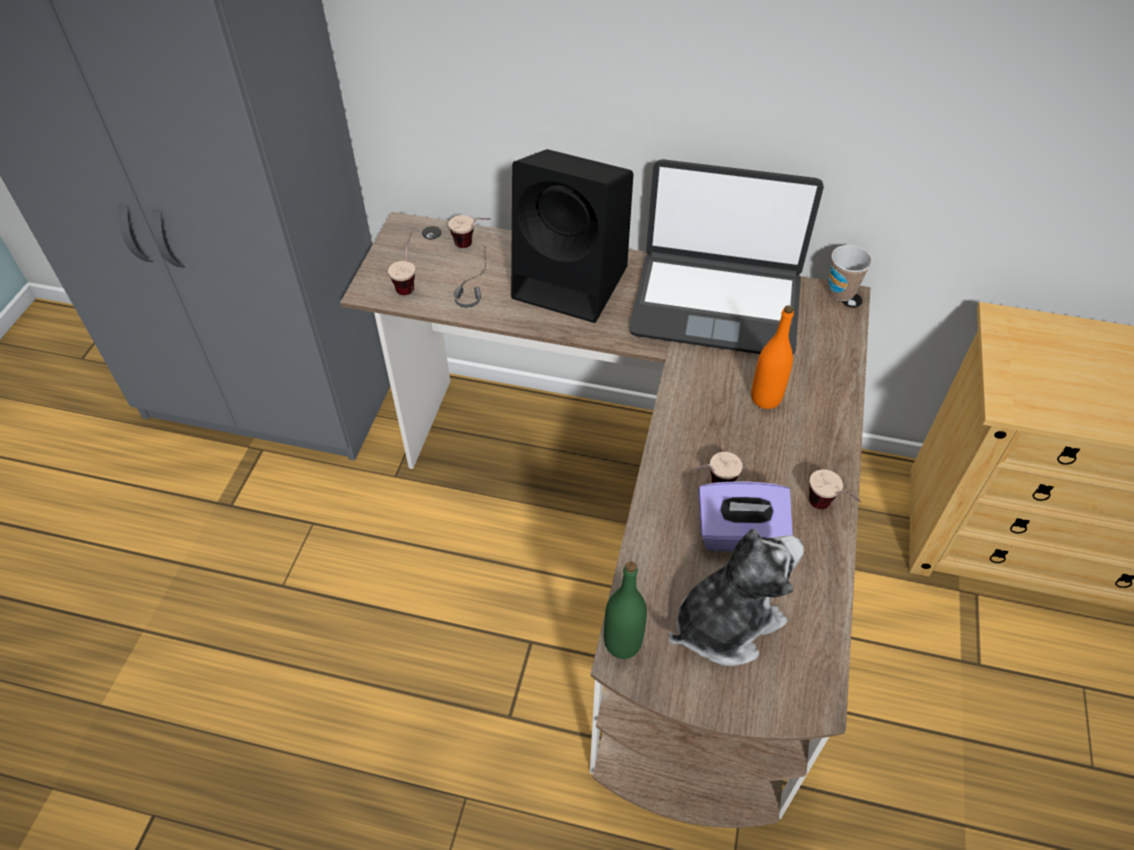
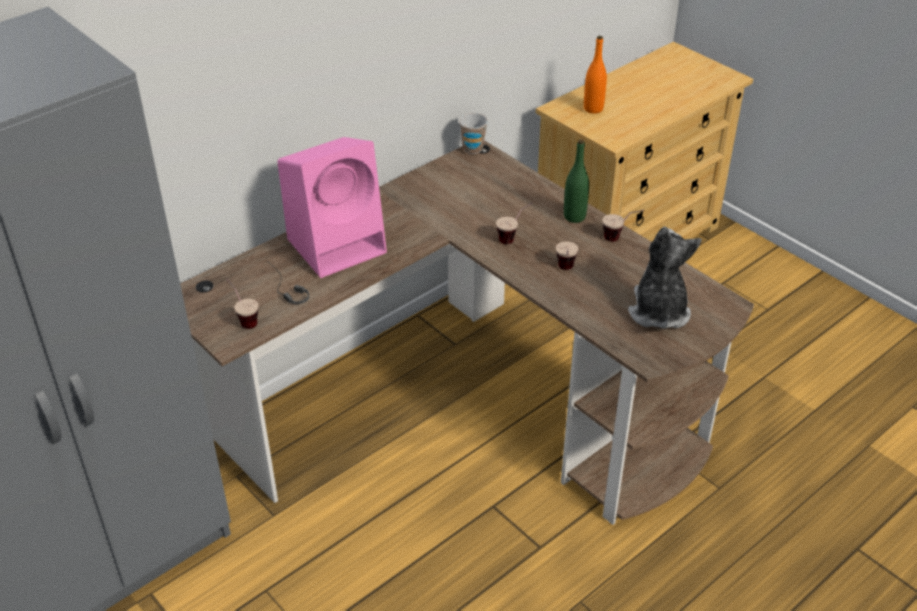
camera: 55 degrees left, 10 degrees down
(472, 246) = (244, 273): cup -> cup (514, 237)
(573, 282) = (338, 244): black speaker -> pink speaker
(622, 643) = (639, 356): green bottle -> green bottle (574, 217)
(716, 304) = (427, 198): laptop -> none
(739, 534) = (607, 277): purple tissue box -> none
(766, 398) = (521, 218): orange bottle -> orange bottle (593, 109)

